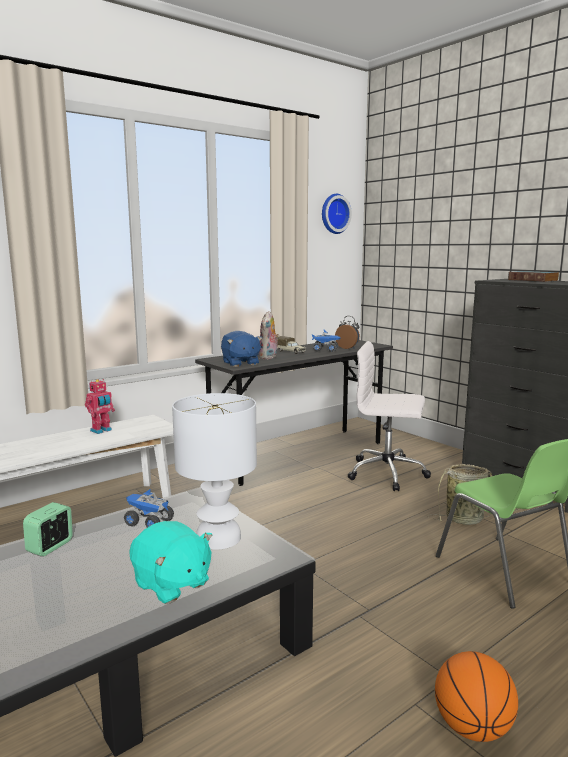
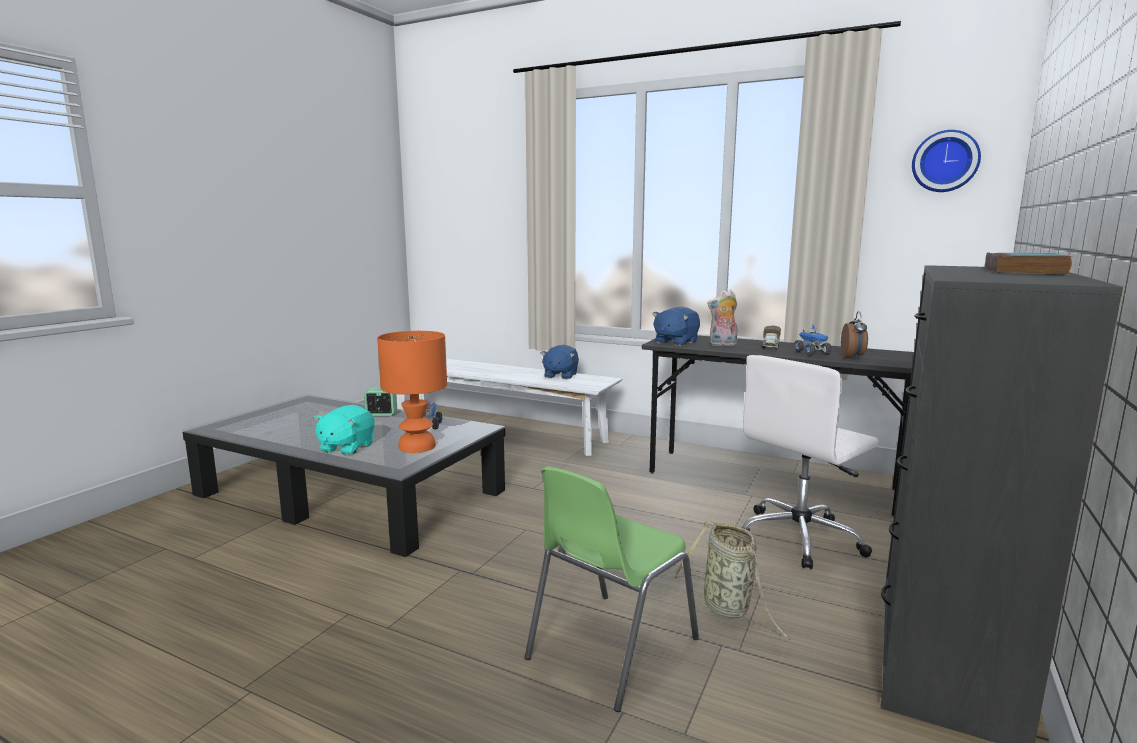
camera: 65 degrees right, 0 degrees up
(101, 431) = (560, 375): toy robot -> blue plush toy
(217, 537) = (417, 446): white table lamp -> orange table lamp
(388, 473) = (800, 538): white office chair -> white office chair turned 120 degrees counterclockwise
(472, 728) = (324, 645): basketball -> none

